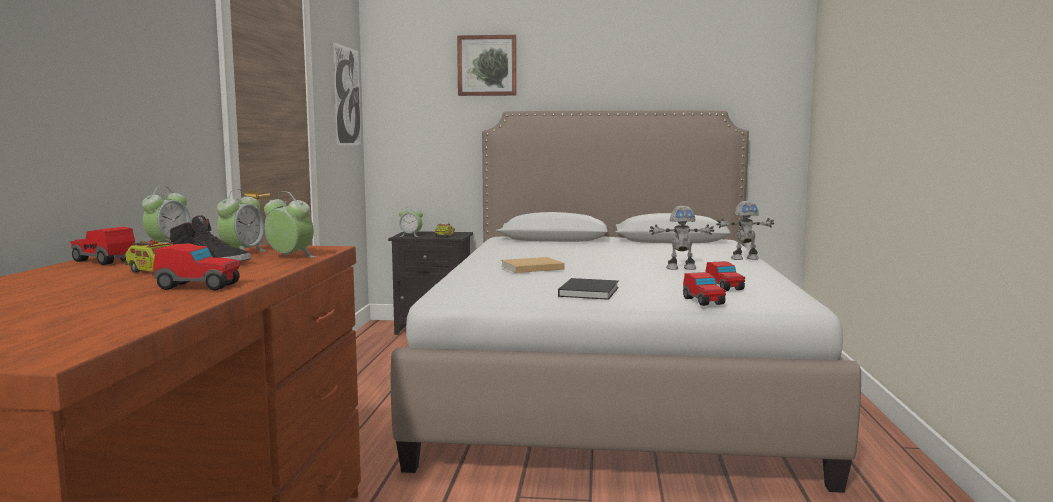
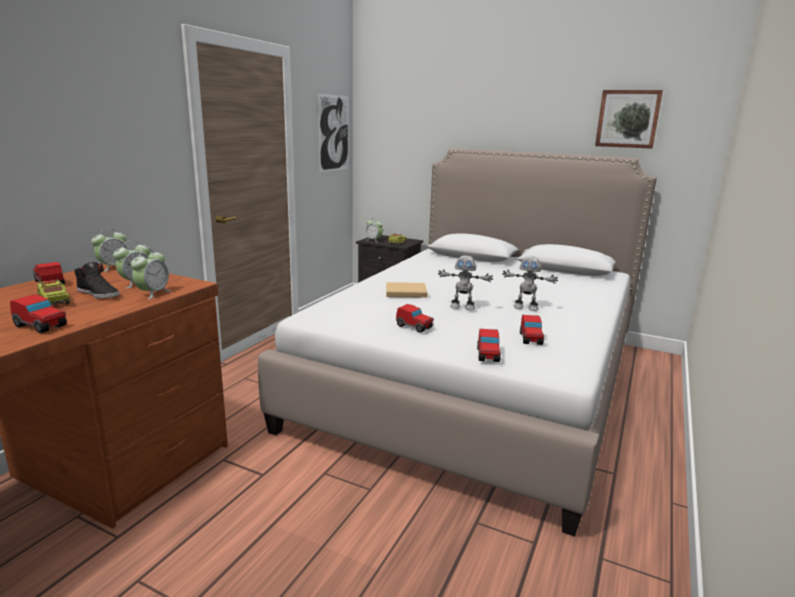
camera: 20 degrees right, 10 degrees up
(290, 257) = (153, 293): alarm clock -> alarm clock turned 60 degrees clockwise
(487, 65) = (441, 110): picture -> picture (628, 119)
(589, 291) = (414, 327): black book -> toy car
(744, 258) = (599, 302): toy robot -> toy robot (462, 307)

